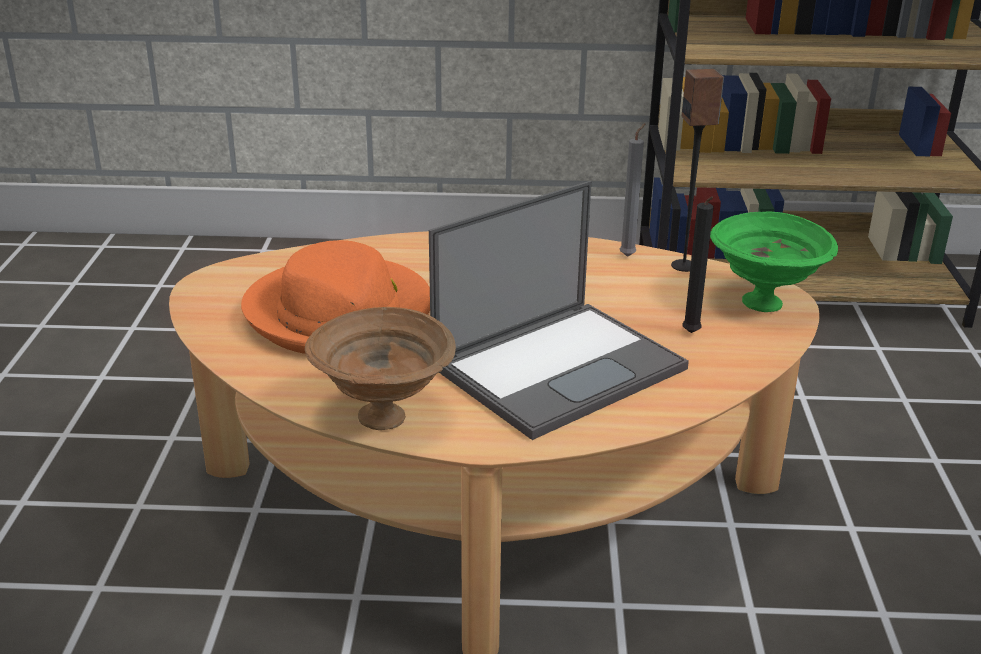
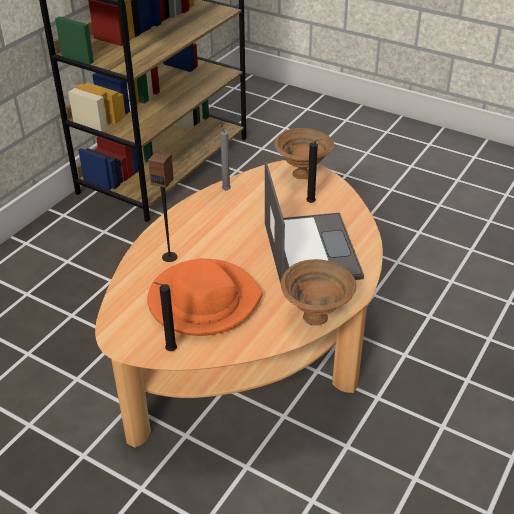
camera: 60 degrees left, 10 degrees up
(213, 320) = (169, 351): none -> black candle
(684, 266) = (250, 179): speaker -> speaker (170, 257)
(765, 304) = (303, 173): green bowl -> brown bowl

